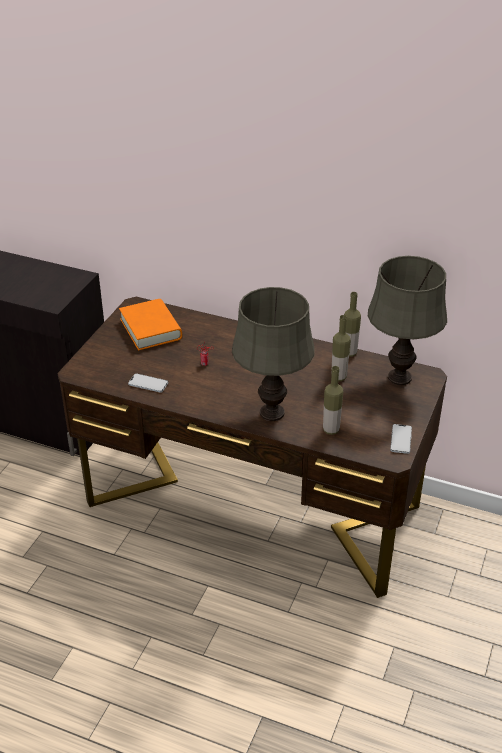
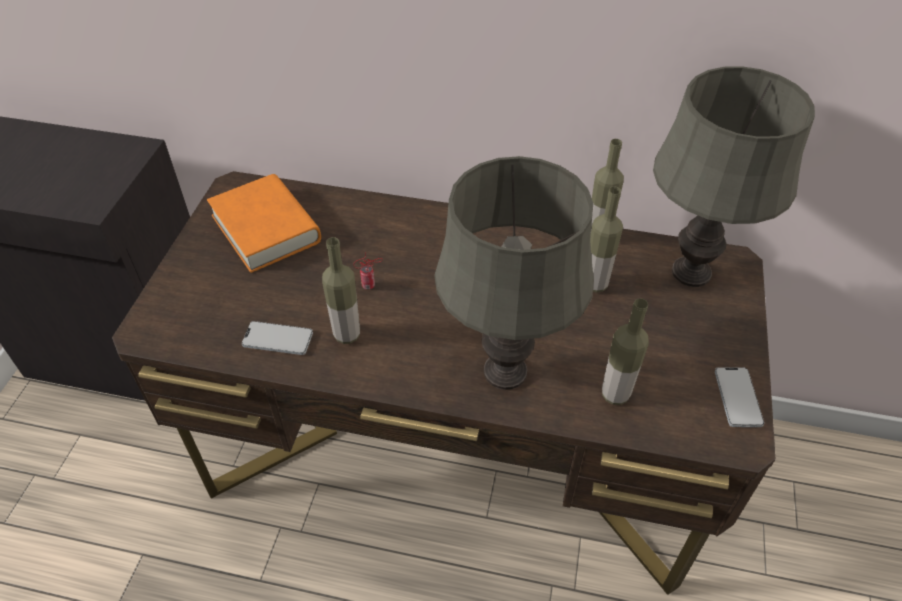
camera: 10 degrees left, 10 degrees up
(187, 386) = (347, 334): none -> bottle

